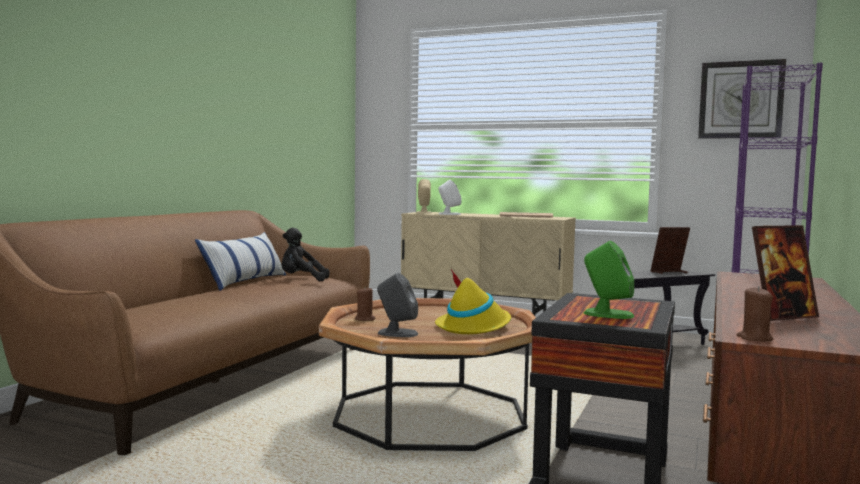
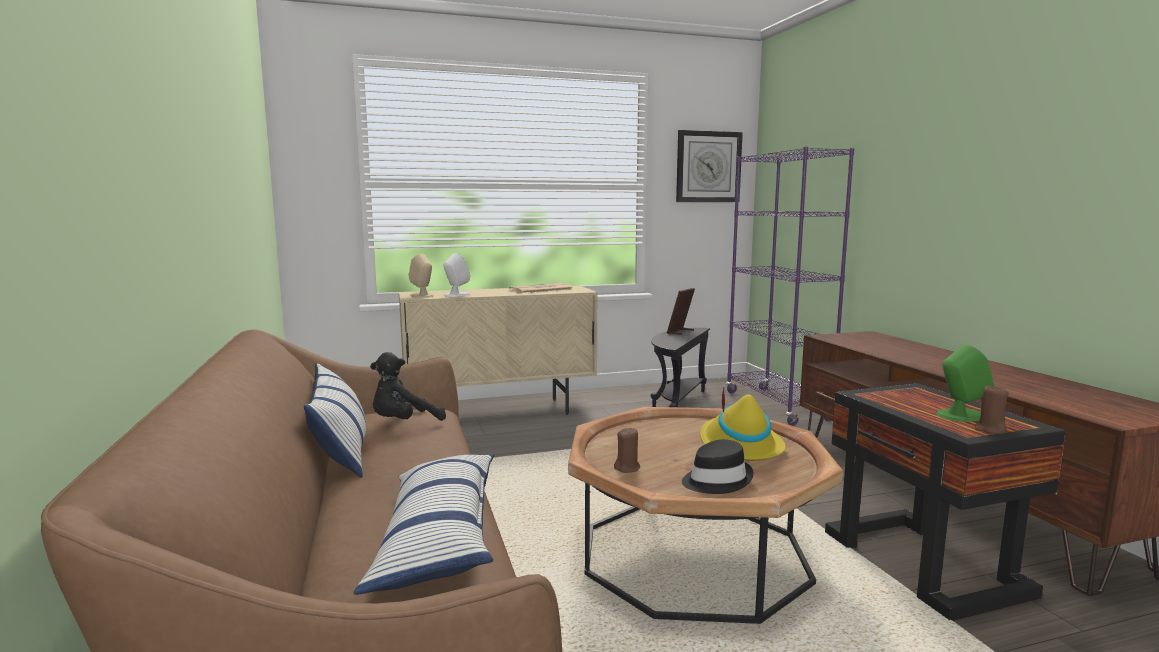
camera: 40 degrees left, 5 degrees up
(183, 309) = (438, 538): none -> pillow
(397, 333) = (716, 480): grey speaker -> black hat
(754, 338) = (1119, 419): brown candle -> brown candle (990, 430)
(781, 317) = (1030, 386): picture frame -> none

